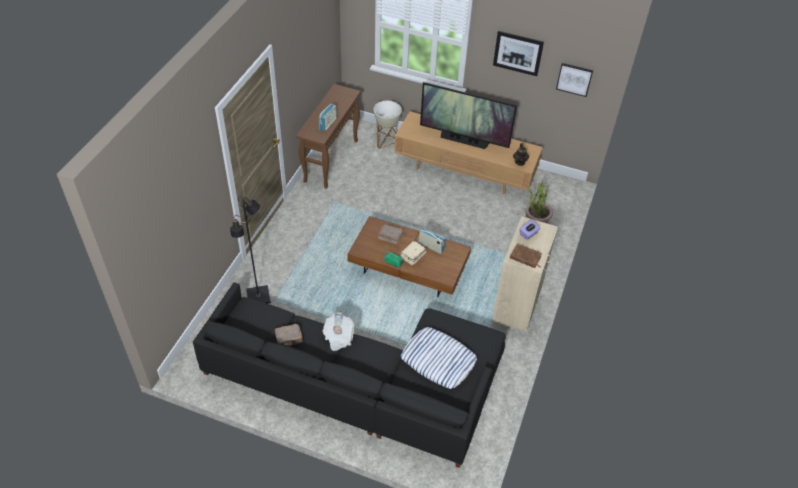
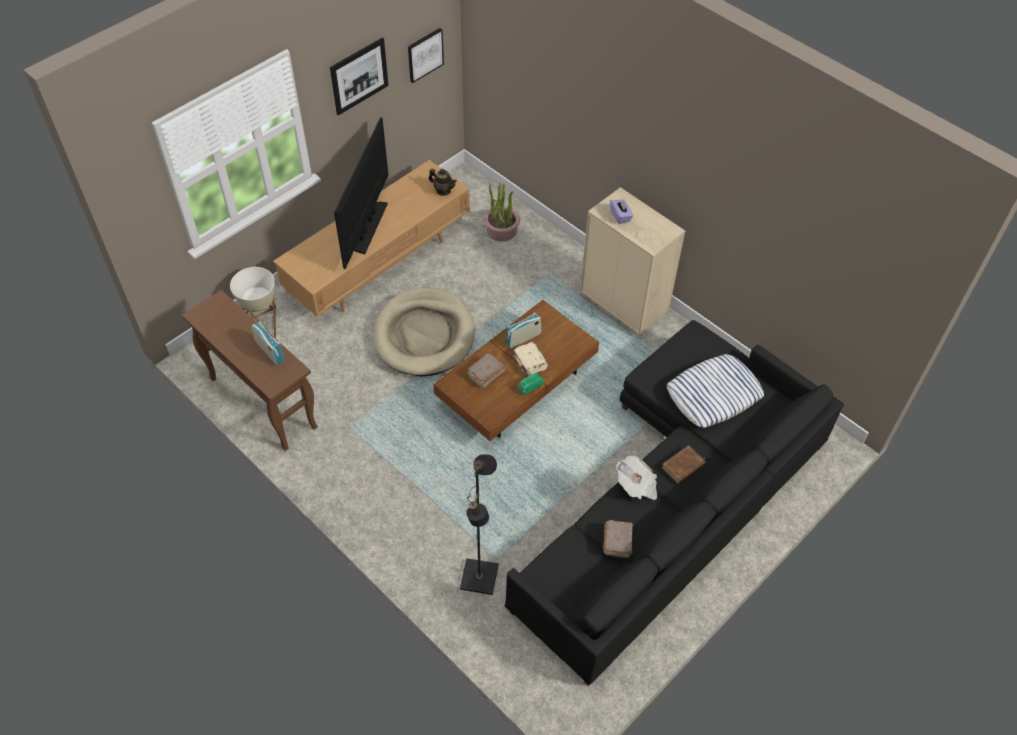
camera: 65 degrees left, 5 degrees up
(422, 211) = (424, 335): none -> beige dog bed
(464, 140) = (369, 227): television -> television turned 150 degrees clockwise
(525, 257) = (655, 234): brown book -> brown book (683, 466)

